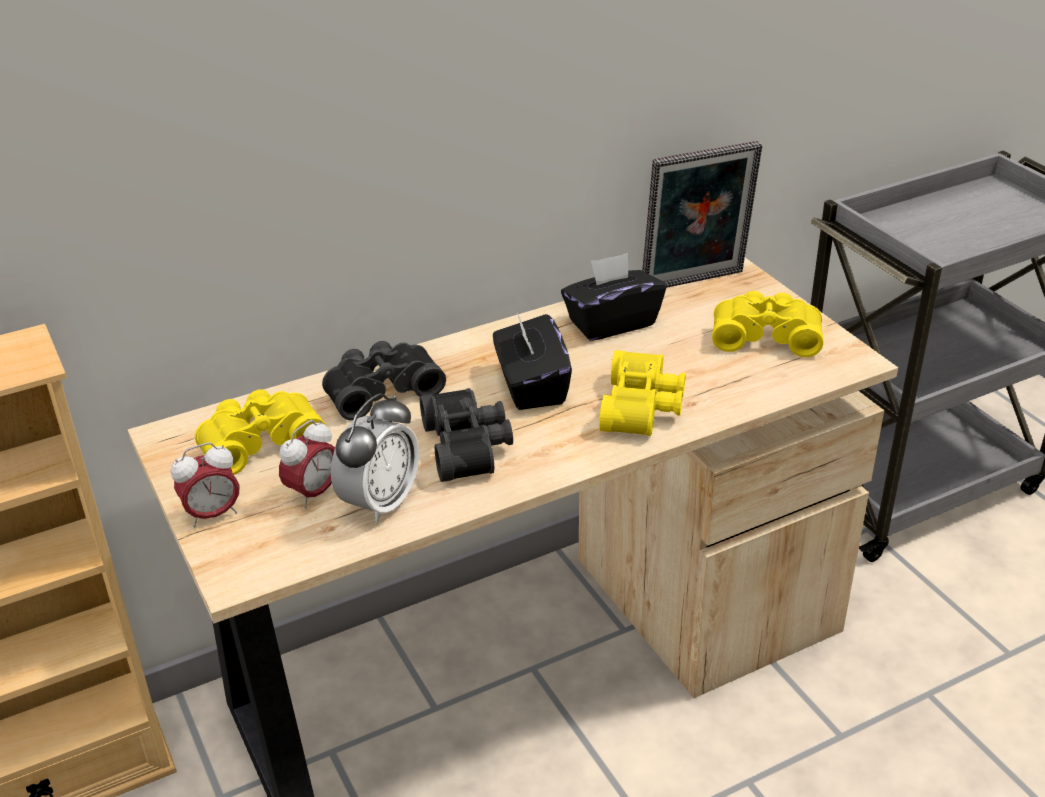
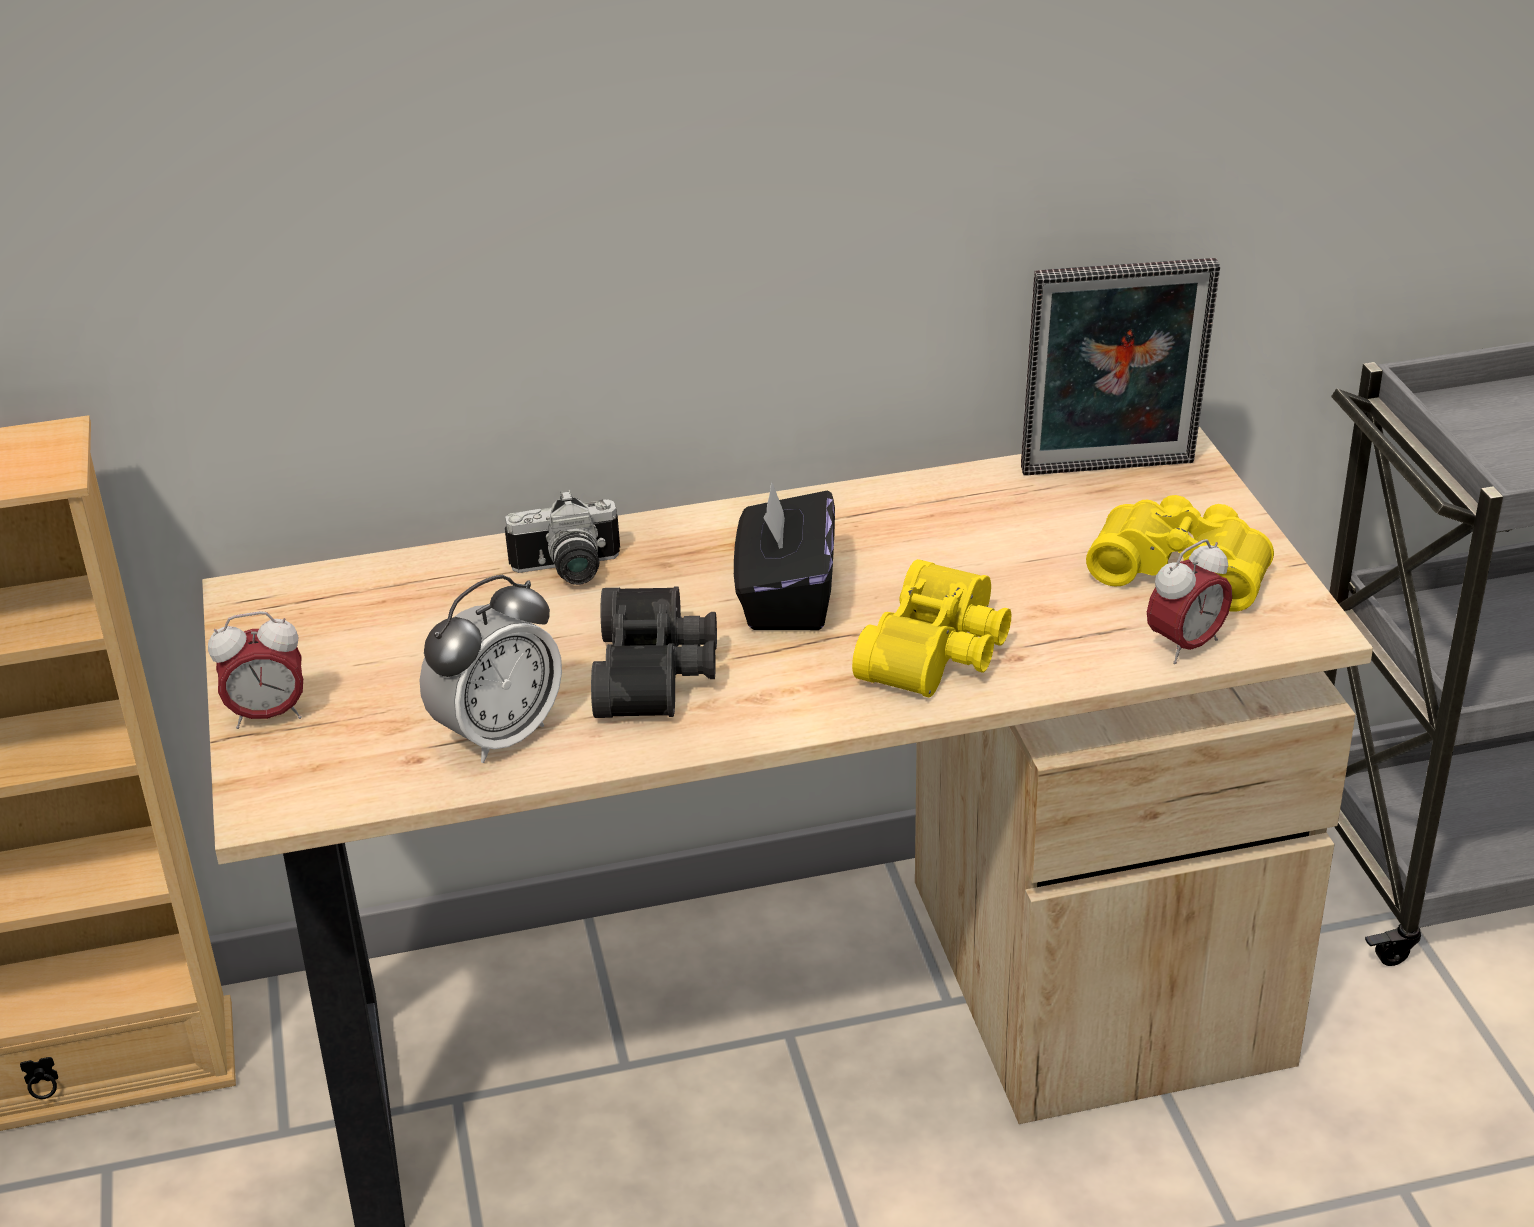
camera: 15 degrees right, 0 degrees up
(259, 441) = (369, 622): yellow binoculars -> none
(313, 493) = (414, 707): alarm clock -> alarm clock (1185, 646)
(381, 389) = (568, 571): black binoculars -> camera
(611, 323) = (950, 517): black tissue box -> none

